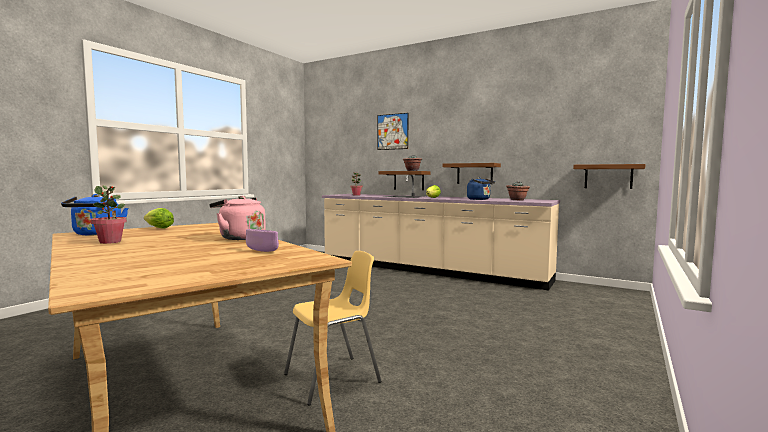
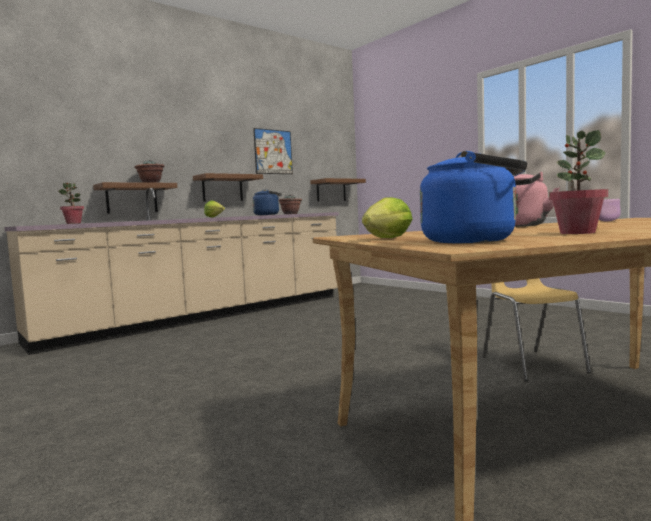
camera: 70 degrees left, 0 degrees up
(392, 131) = (94, 121): picture -> picture (273, 152)

